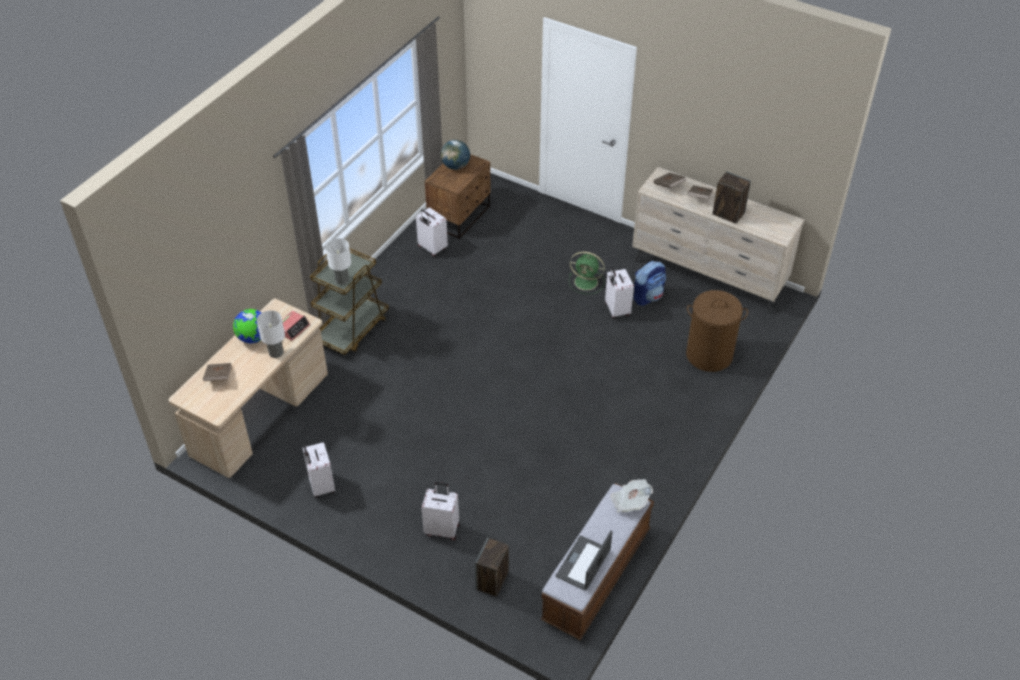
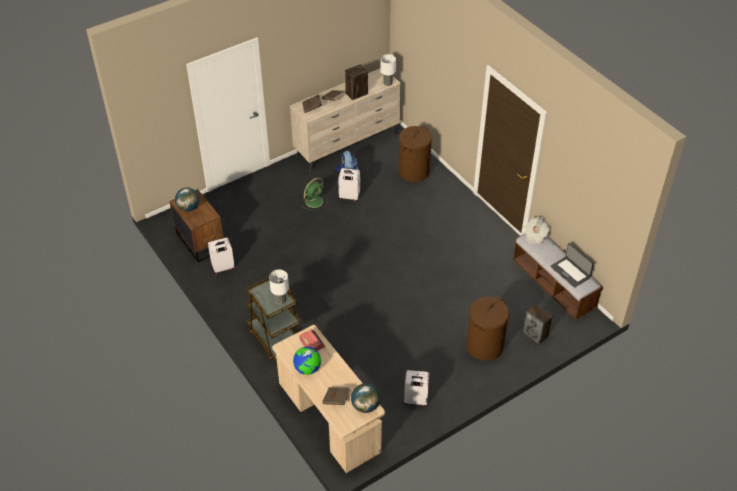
camera: 65 degrees left, 0 degrees up
(219, 405) = (365, 406): none -> globe
(276, 353) = (331, 359): table lamp -> table lamp (388, 83)
(442, 529) = (484, 346): white suitcase -> brown laundry basket

